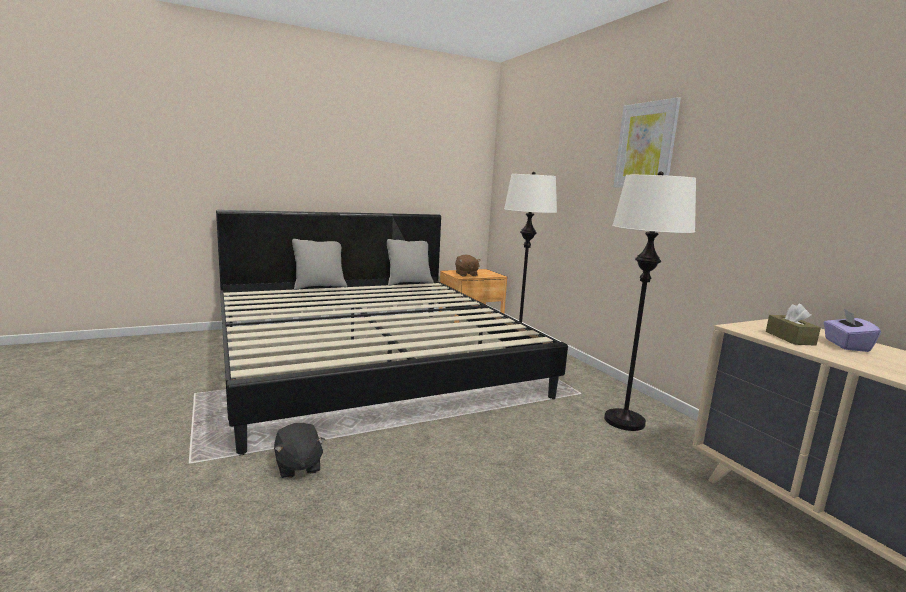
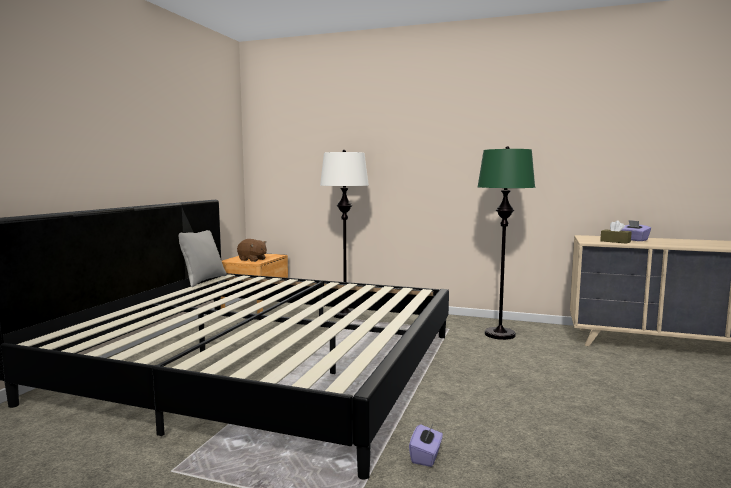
camera: 45 degrees left, 5 degrees down
(298, 466) = (426, 456): black plush toy -> purple tissue box
(319, 287) = (124, 306): grey pillow -> none
(624, 421) = (500, 334): white floor lamp -> green floor lamp
(646, 146) = (445, 127): picture -> none

